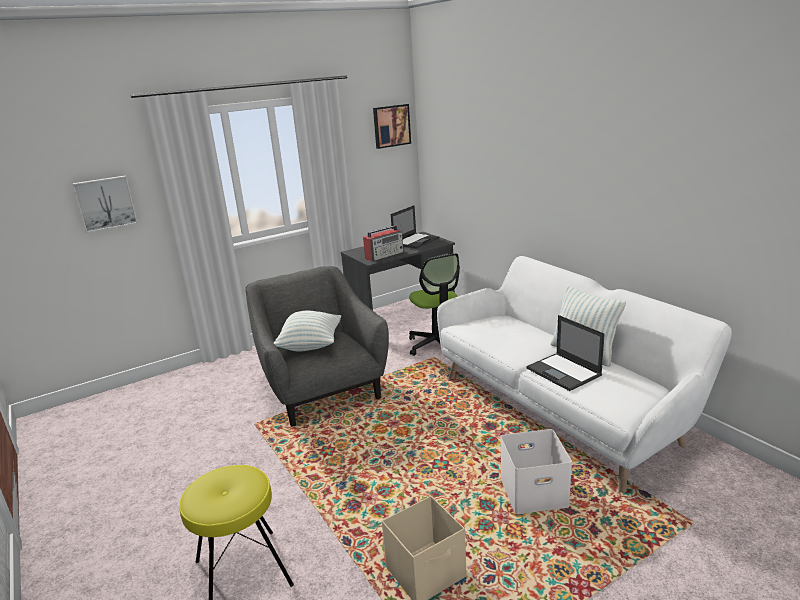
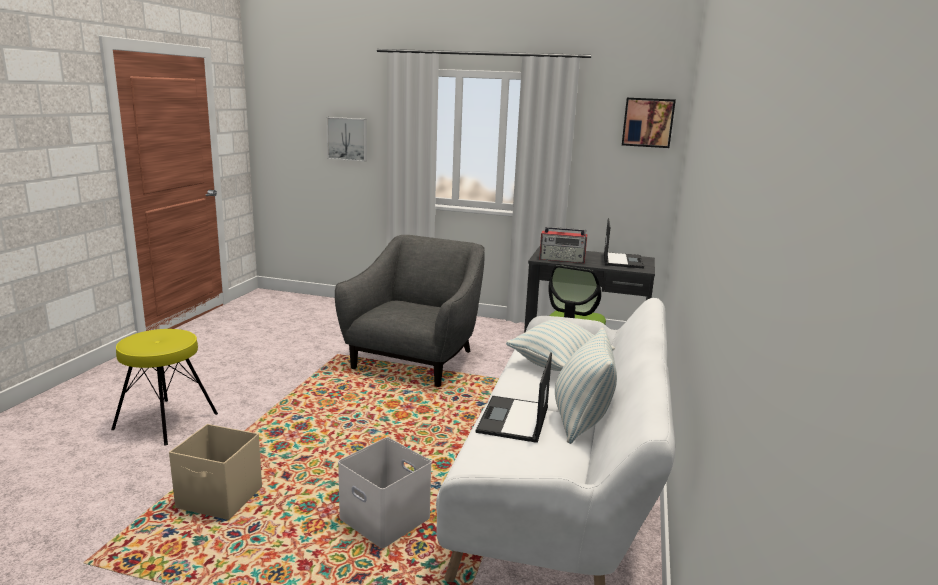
camera: 45 degrees right, 5 degrees down
(310, 345) = (405, 306): pillow -> pillow (558, 366)
(416, 241) = (622, 260): laptop -> laptop turned 75 degrees counterclockwise

